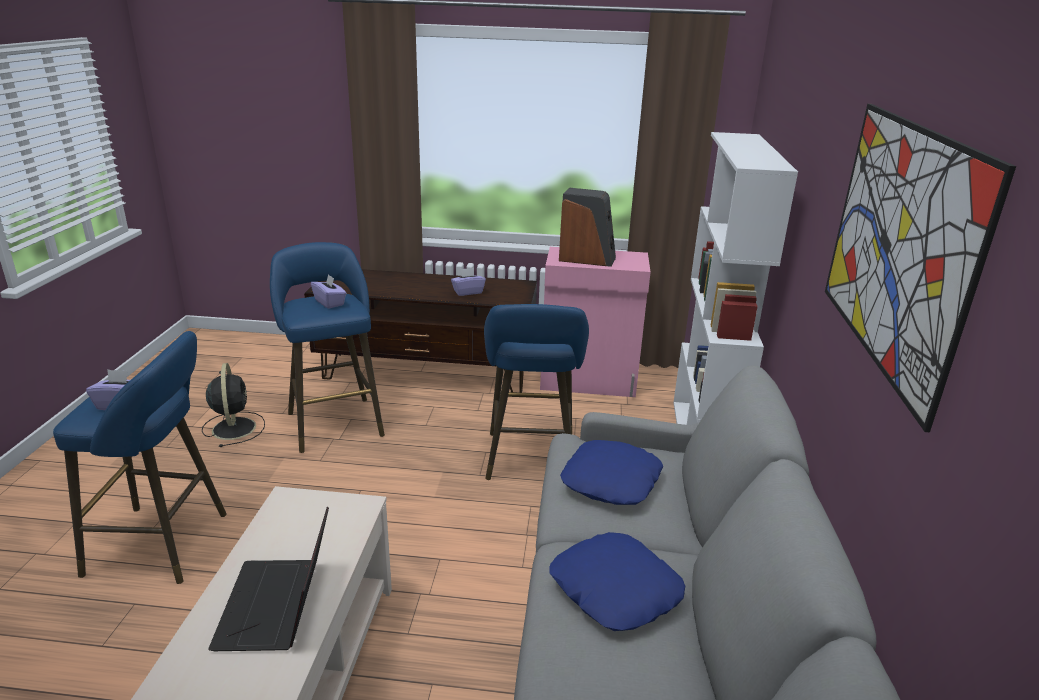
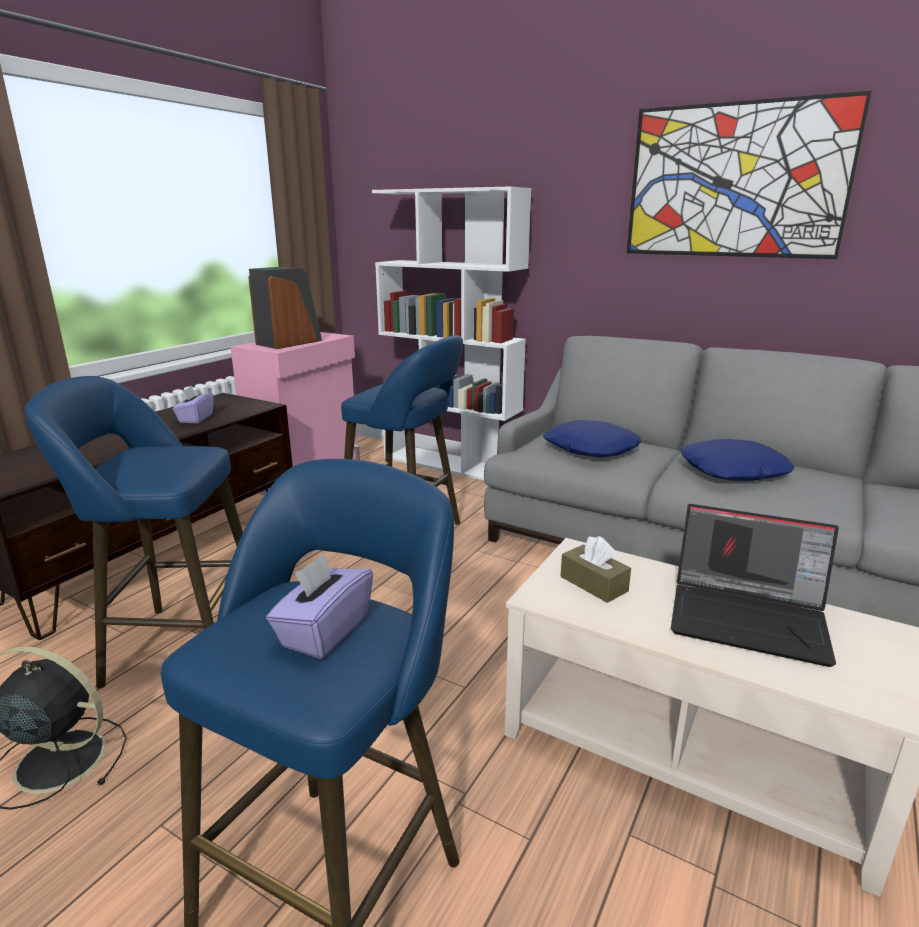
camera: 65 degrees left, 5 degrees down
(310, 520) = (593, 584): none -> brown tissue box
(330, 302) = (153, 455): purple tissue box -> none

